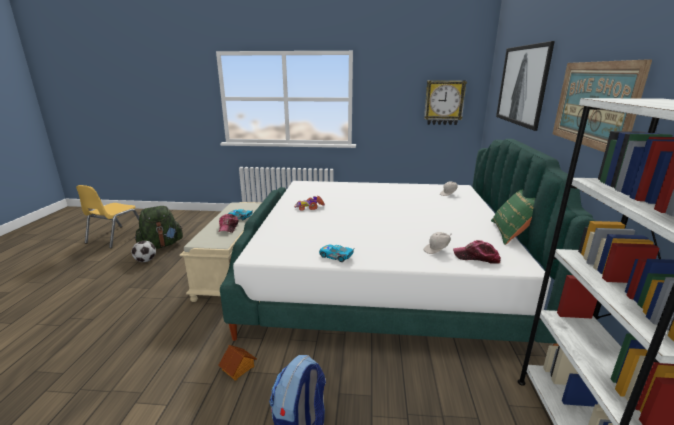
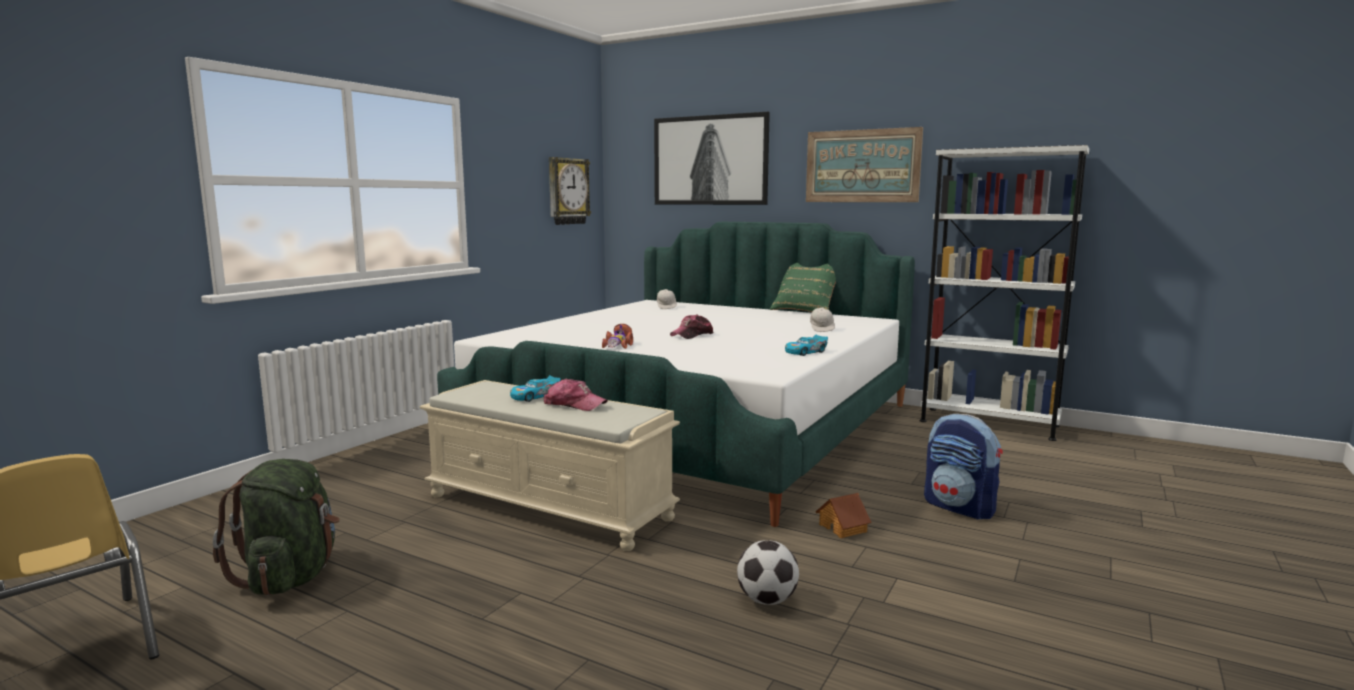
camera: 65 degrees left, 10 degrees down
(145, 261) = (357, 598): football -> football (767, 600)
(476, 257) = (848, 324): cap -> cap (692, 335)

